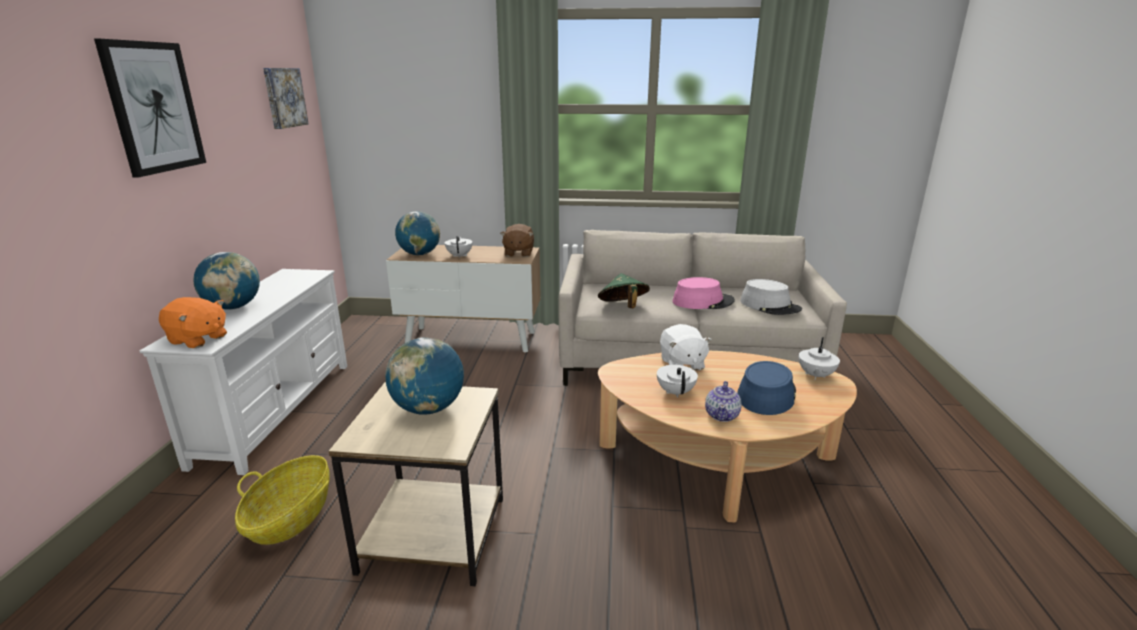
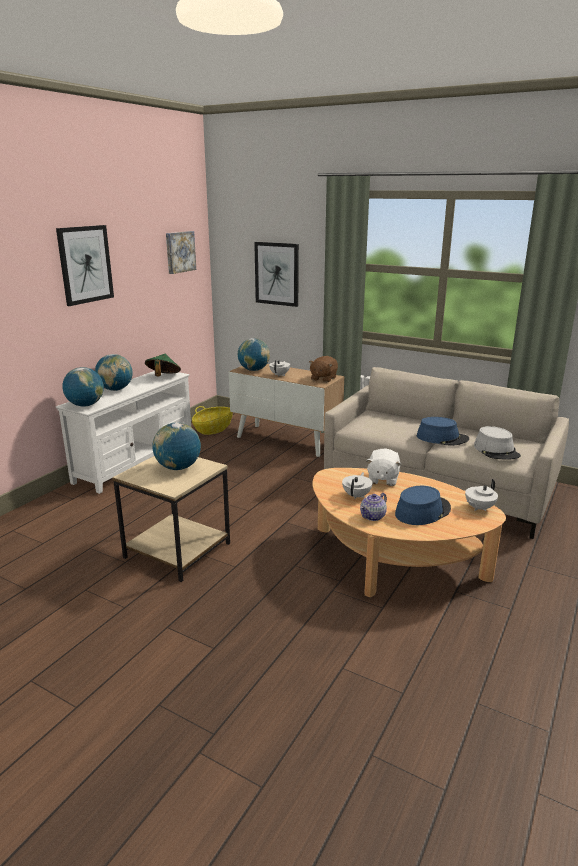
camera: 25 degrees right, 0 degrees up
(198, 339) = (85, 405): orange plush toy -> globe
(290, 518) = (109, 521): basket -> basket (213, 429)
(427, 125) = (277, 274): none -> picture
(623, 307) = (373, 432): green hat -> green hat (163, 377)
(703, 302) = (442, 438): pink hat -> blue hat

